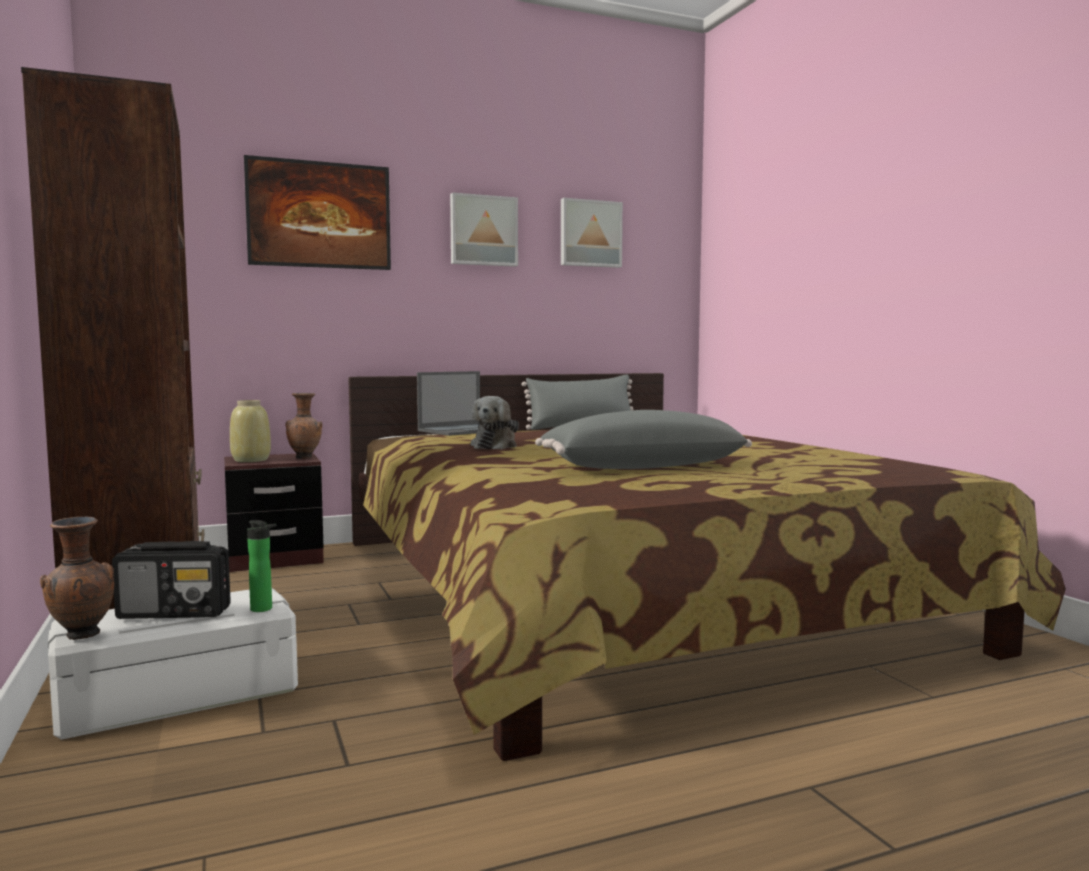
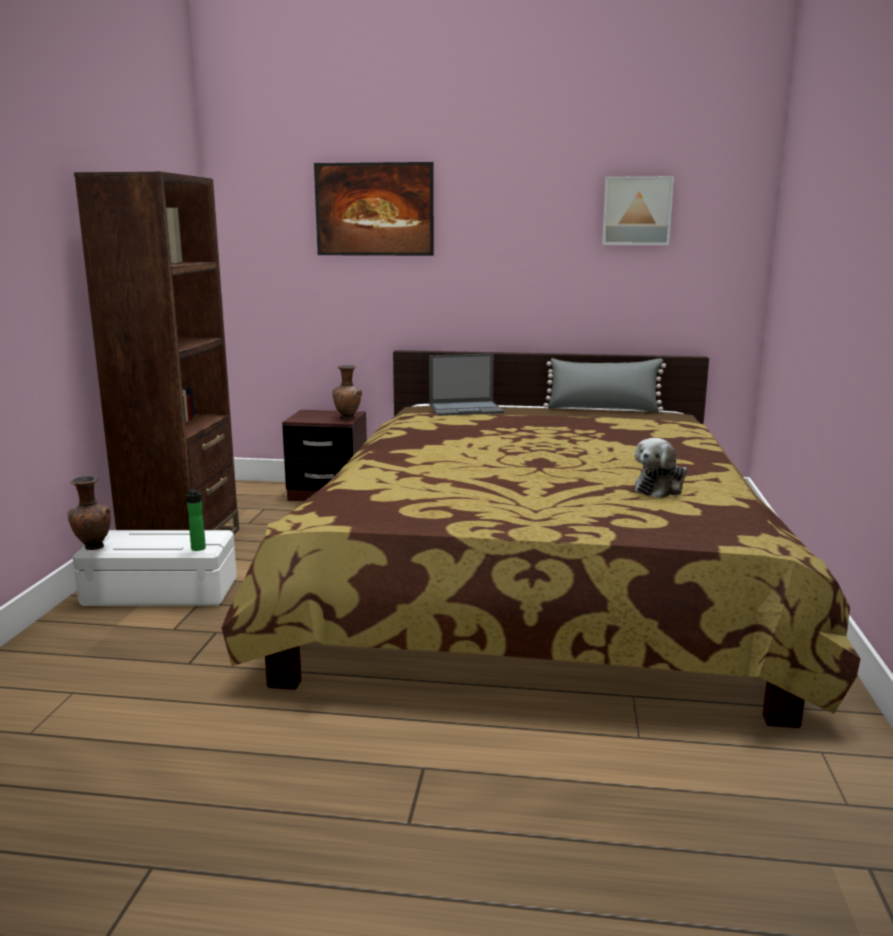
camera: 30 degrees right, 10 degrees up
(175, 613) = (153, 541): radio -> none
(250, 460) = (308, 416): beige vase -> none
(483, 231) = (522, 214): picture -> none
(495, 446) = (437, 437): plush toy -> plush toy (661, 488)
(641, 467) = (472, 485): grey pillow -> none

